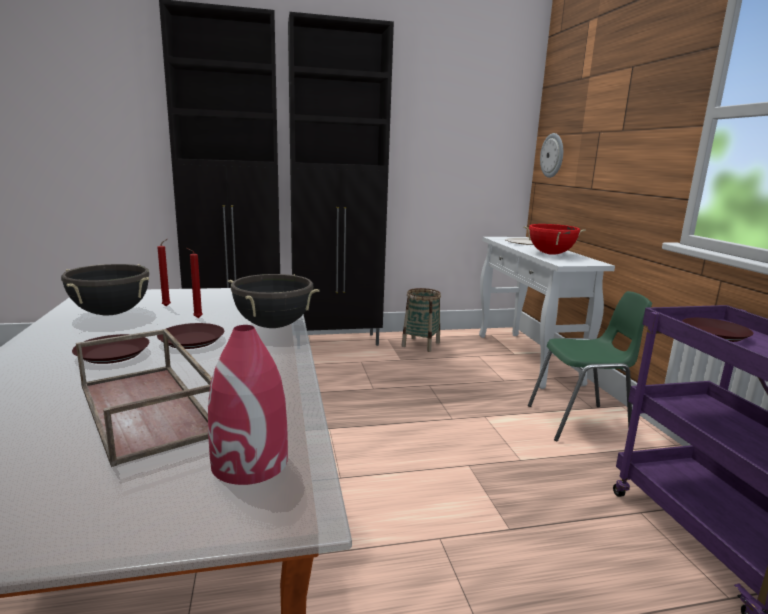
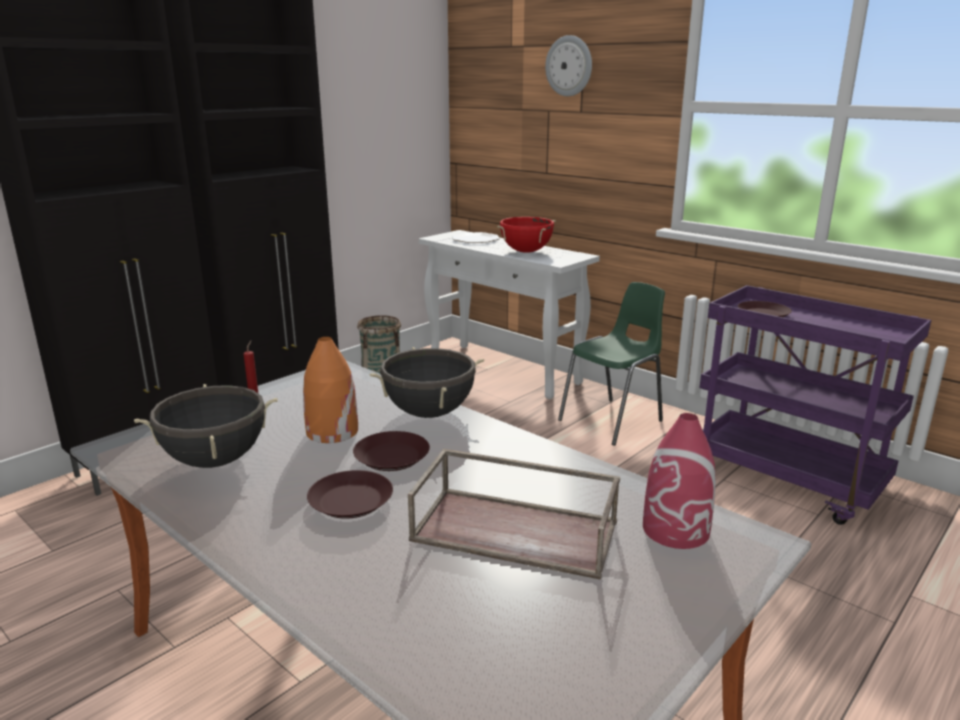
camera: 35 degrees left, 5 degrees up
(196, 318) = (331, 432): red candle -> orange vase
(552, 155) = (482, 133): wall clock -> wall clock (569, 66)

